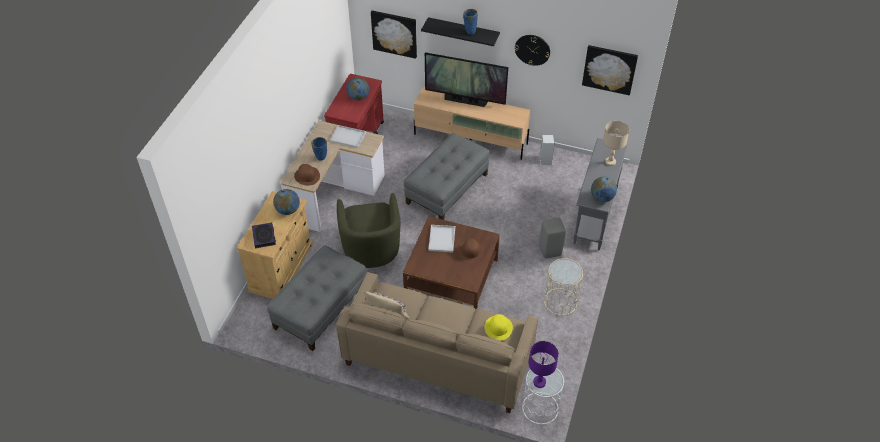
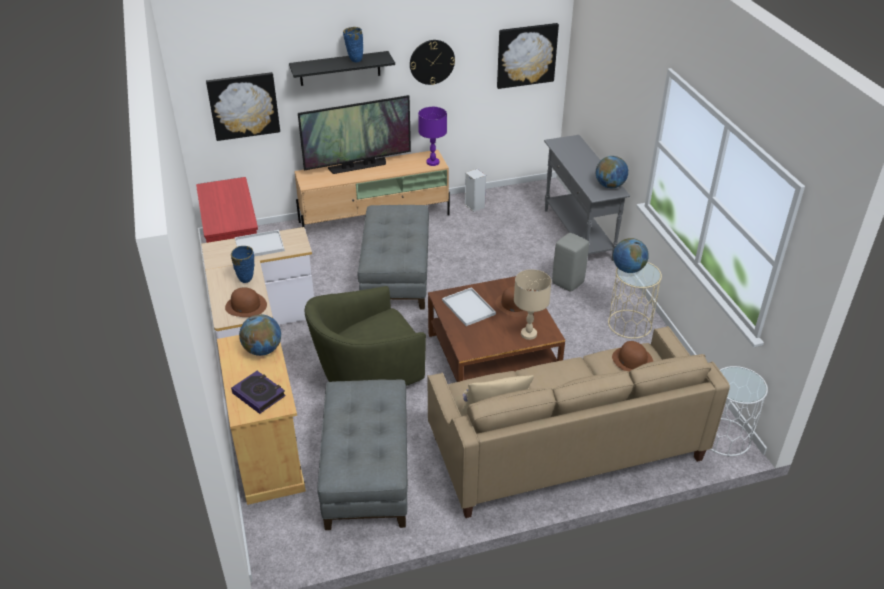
camera: 35 degrees left, 10 degrees down
(358, 97) = (232, 202): globe -> globe (628, 269)
(371, 249) = (368, 374): green armchair -> green armchair turned 105 degrees clockwise
(498, 328) = (632, 360): yellow hat -> brown hat
(539, 382) = (738, 389): purple table lamp -> purple table lamp (432, 162)
(610, 162) = (581, 154): beige table lamp -> beige table lamp (529, 334)

